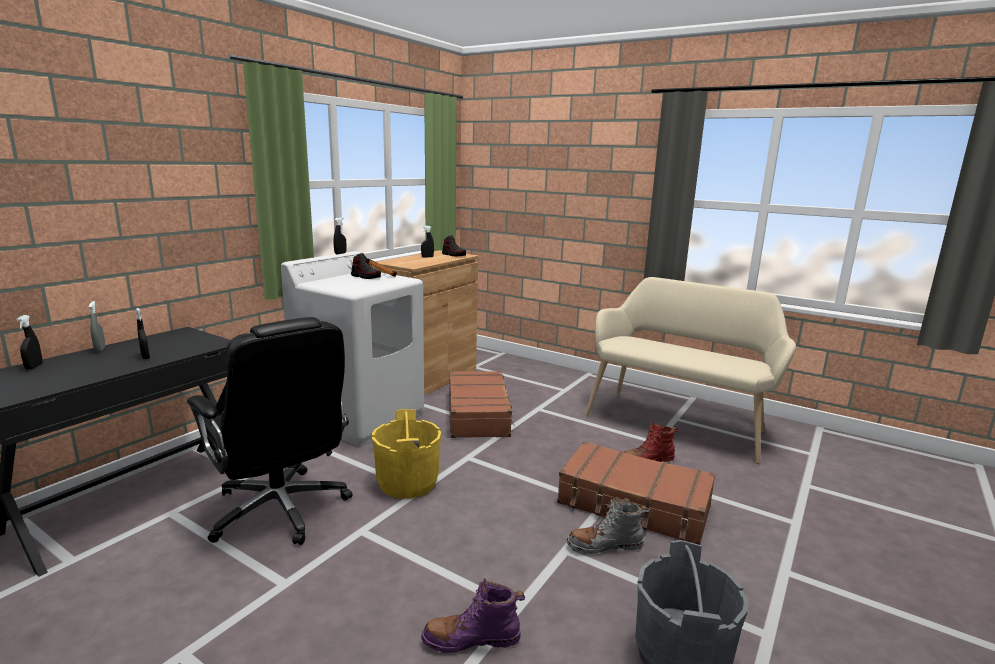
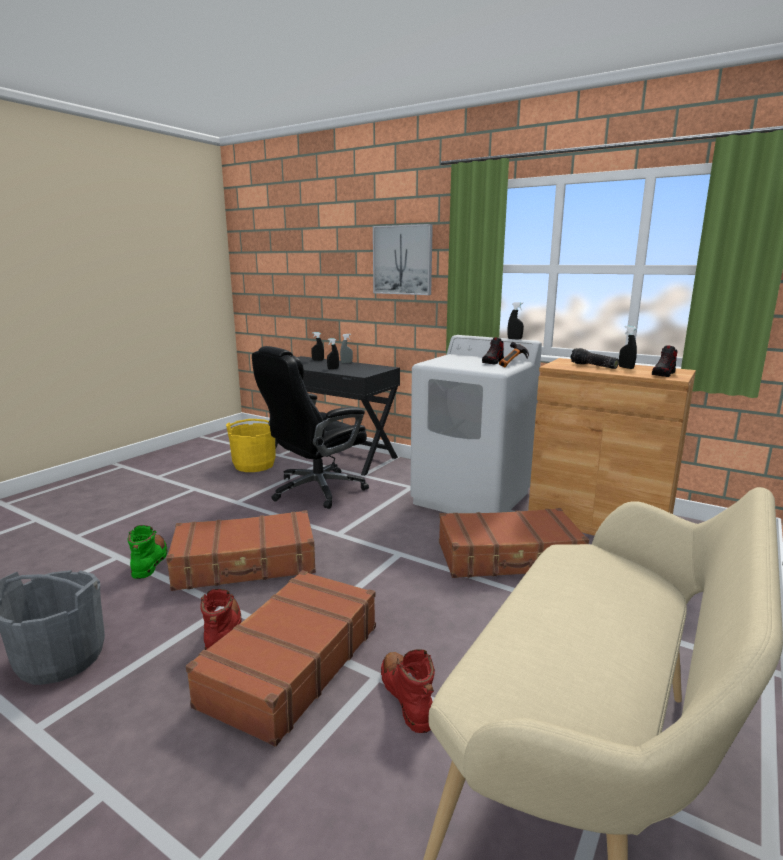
camera: 90 degrees right, 0 degrees up
(167, 176) = (402, 260): none -> picture
(408, 483) = (349, 528): yellow bucket -> yellow bucket (254, 465)
(417, 260) = (592, 366): none -> flashlight
(471, 639) = (150, 562): purple boot -> green boot
(482, 548) = (246, 564): none -> brown suitcase
(604, 545) = (223, 631): grey boot -> red boot

